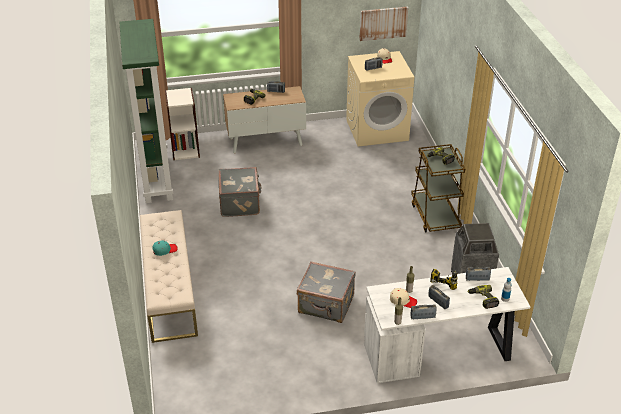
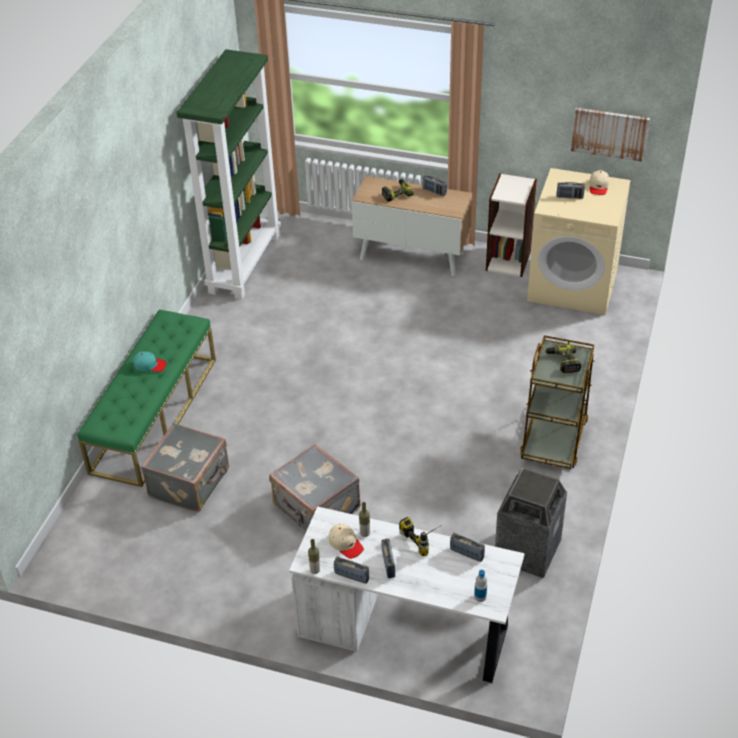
camera: 30 degrees right, 5 degrees up
(169, 288) = (154, 414): beige bench -> green bench
(185, 150) = (305, 236): bookcase -> bookcase (508, 260)
(240, 203) = (317, 331): grey suitcase -> grey suitcase (191, 483)
(483, 299) = (449, 585): power drill -> none

